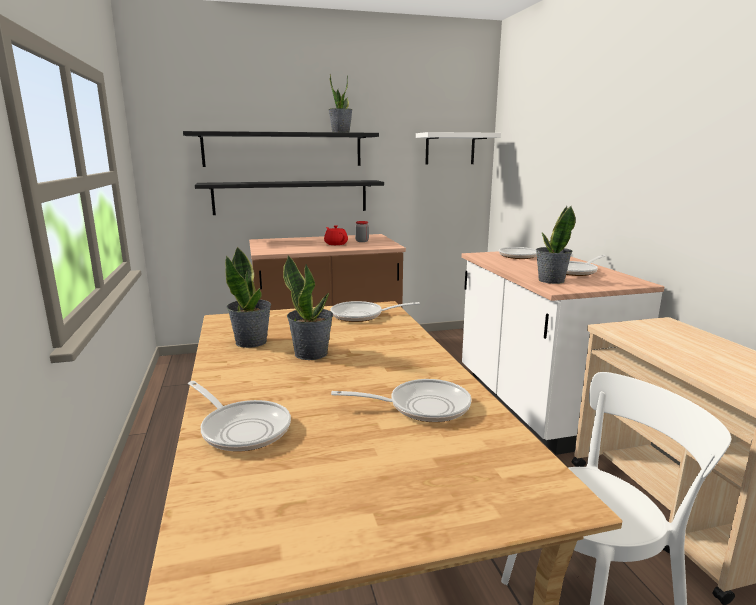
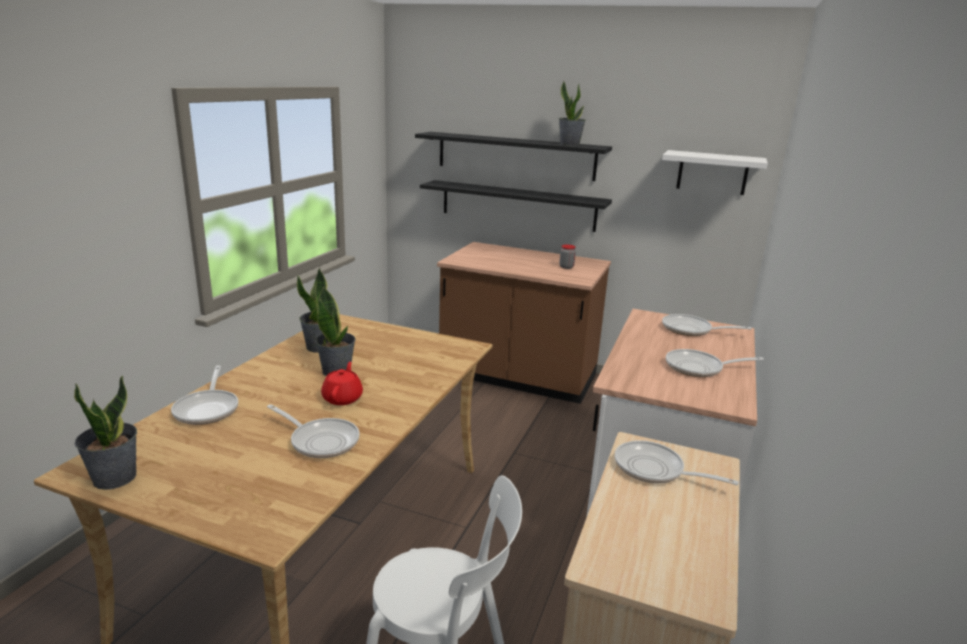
camera: 35 degrees right, 5 degrees up
(335, 244) = (534, 265): red teapot -> red teapot (343, 398)
(361, 316) = (434, 350): frying pan -> frying pan (654, 470)
(550, 280) = (636, 370): potted plant -> potted plant (114, 477)

